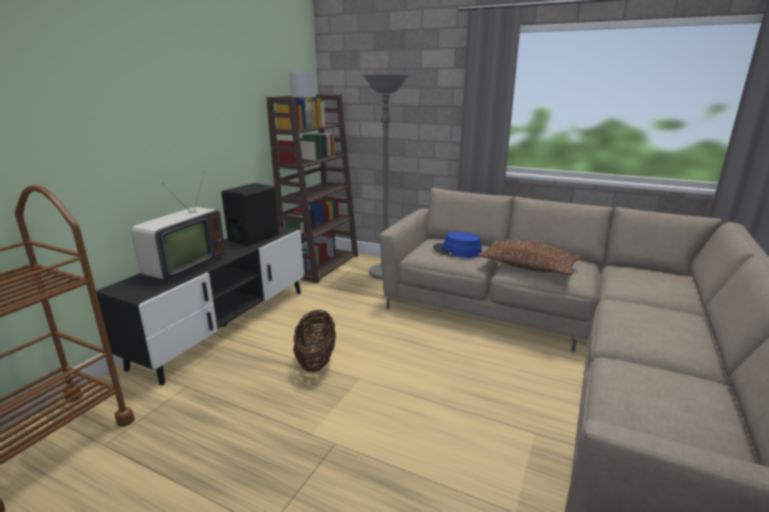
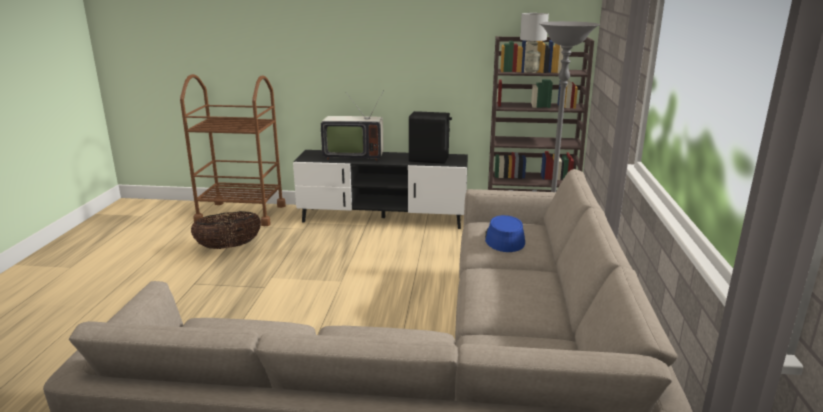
camera: 70 degrees right, 0 degrees up
(316, 360) = (356, 260): basket -> basket (229, 247)
(528, 267) = (495, 280): brown pillow -> none

